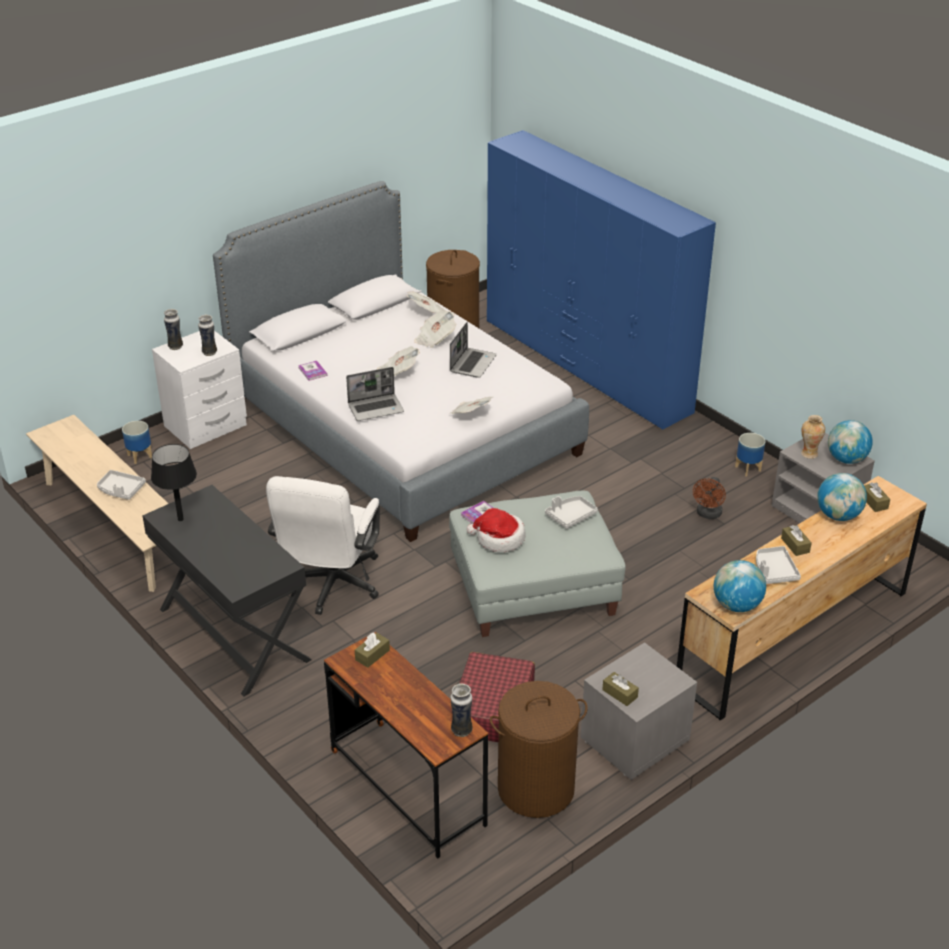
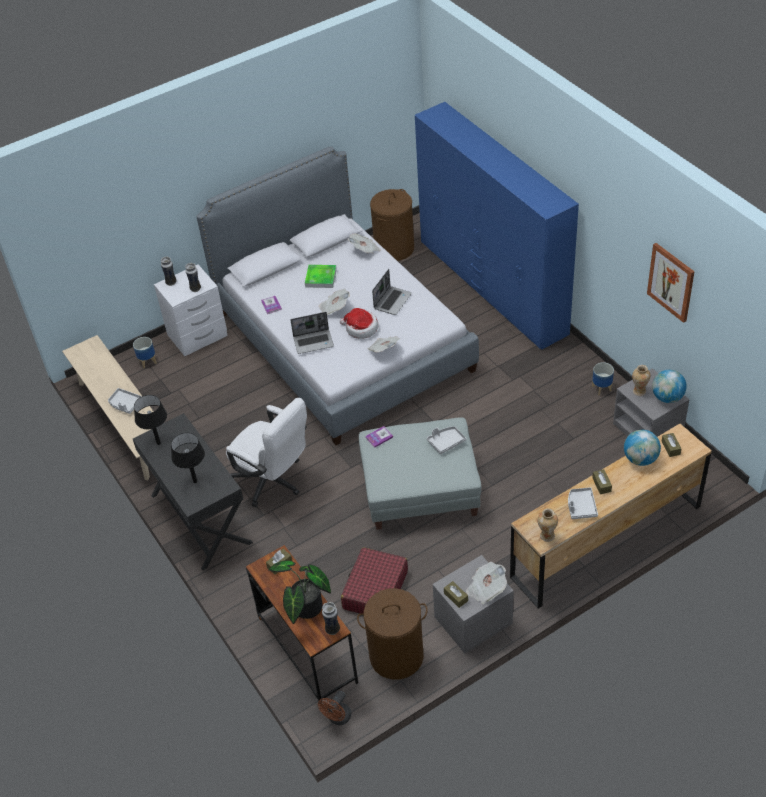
camera: 10 degrees right, 10 degrees up
(238, 561) = (195, 481): none -> black table lamp
(331, 587) = (273, 482): white office chair -> white office chair turned 75 degrees counterclockwise
(374, 342) = (321, 278): none -> tray
(417, 707) = (305, 609): none -> potted plant
(435, 339) = (367, 276): newspaper -> newspaper (486, 589)
(499, 539) = (390, 460): hat -> hat (361, 328)
(708, 514) = (562, 429): brown fan -> brown fan (337, 718)
(736, 605) = (546, 536): globe -> vase
(850, 300) = (671, 282): none -> picture

